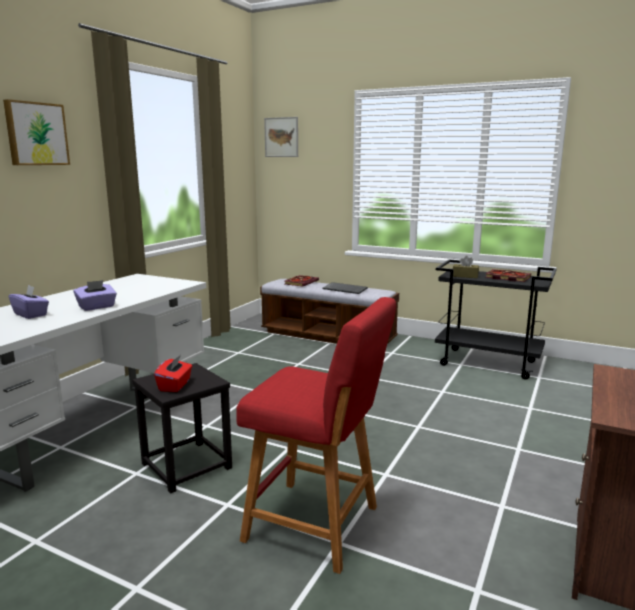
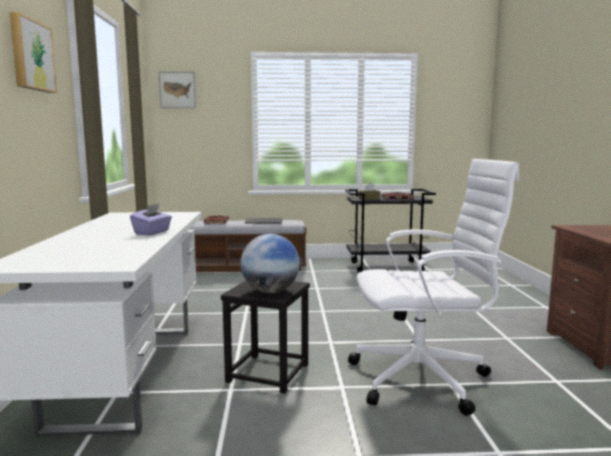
camera: 30 degrees left, 5 degrees down
(31, 314) = (98, 243): purple tissue box -> none
(175, 385) = (270, 291): red tissue box -> globe
(318, 525) = (423, 379): red stool -> white office chair

